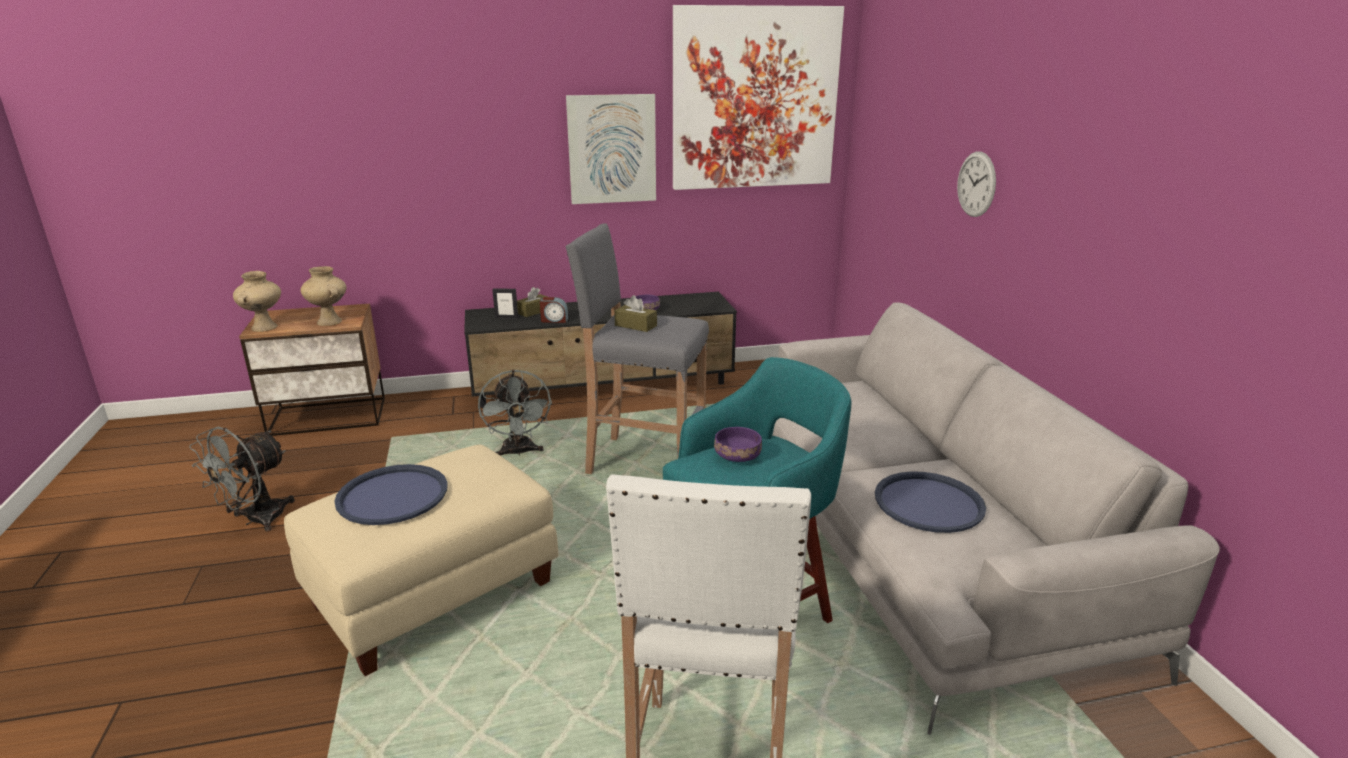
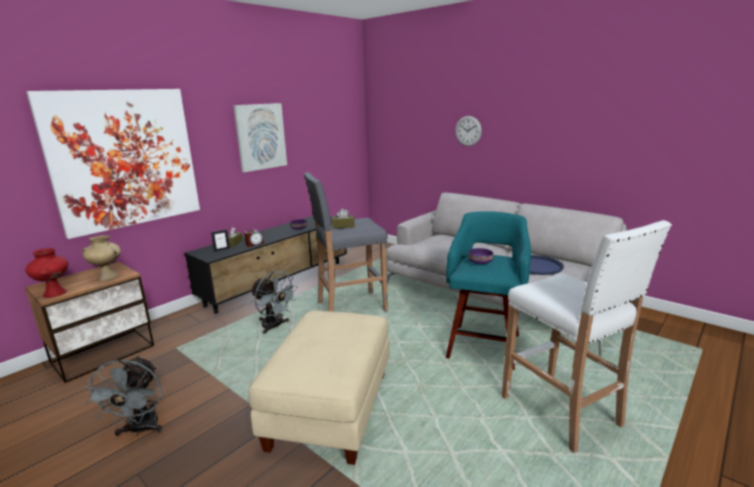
camera: 35 degrees left, 5 degrees down
(264, 328) = (55, 293): beige vase -> red vase
(392, 496) = (315, 347): blue tray -> none
(755, 99) = (325, 105): picture -> picture (124, 159)

